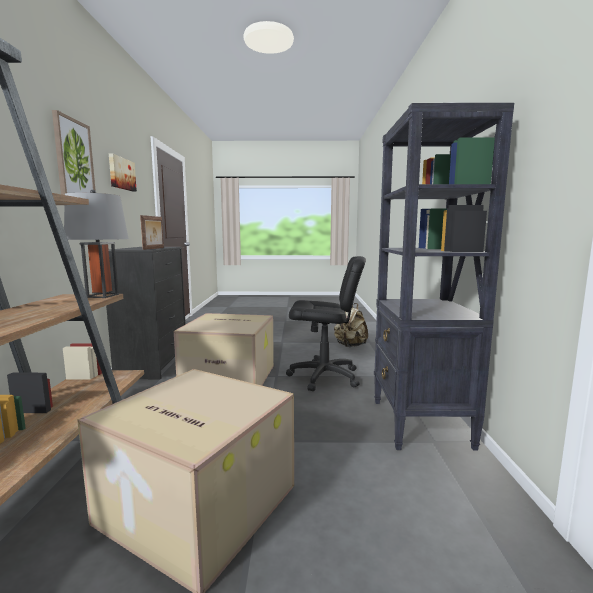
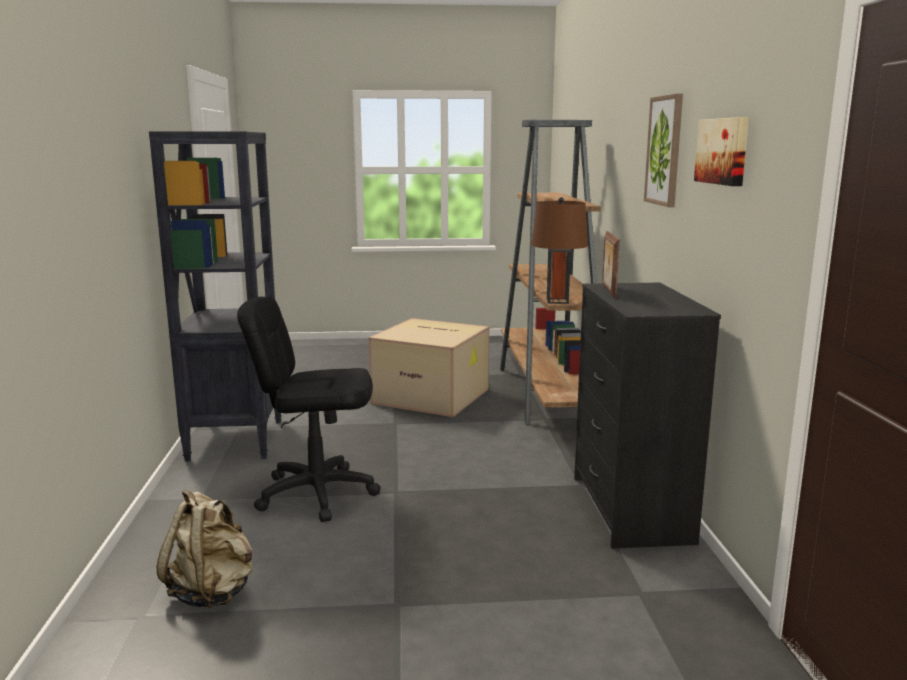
camera: 175 degrees right, 5 degrees up
(102, 296) = (557, 301): grey table lamp -> brown table lamp
(231, 376) = (469, 487): cardboard box -> none

